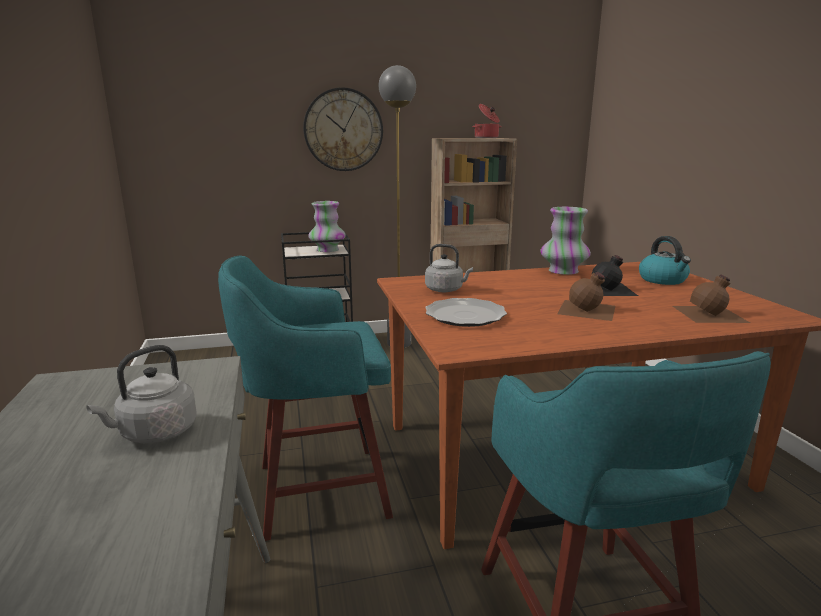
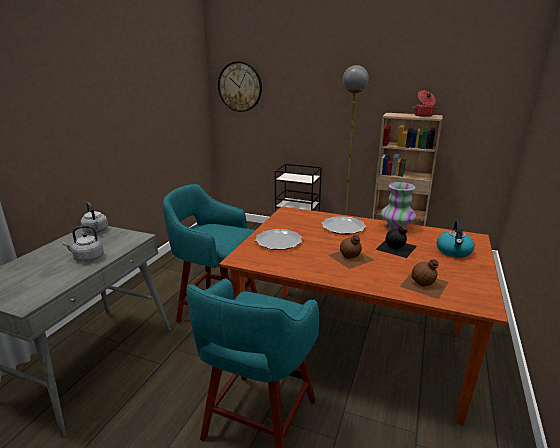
camera: 35 degrees right, 5 degrees up
(328, 250) = (304, 178): vase -> none
(343, 130) = (328, 103): wall clock -> wall clock (240, 87)
(446, 290) = (300, 223): grey kettle -> grey kettle (96, 231)
(508, 283) = (343, 227): none -> plate

